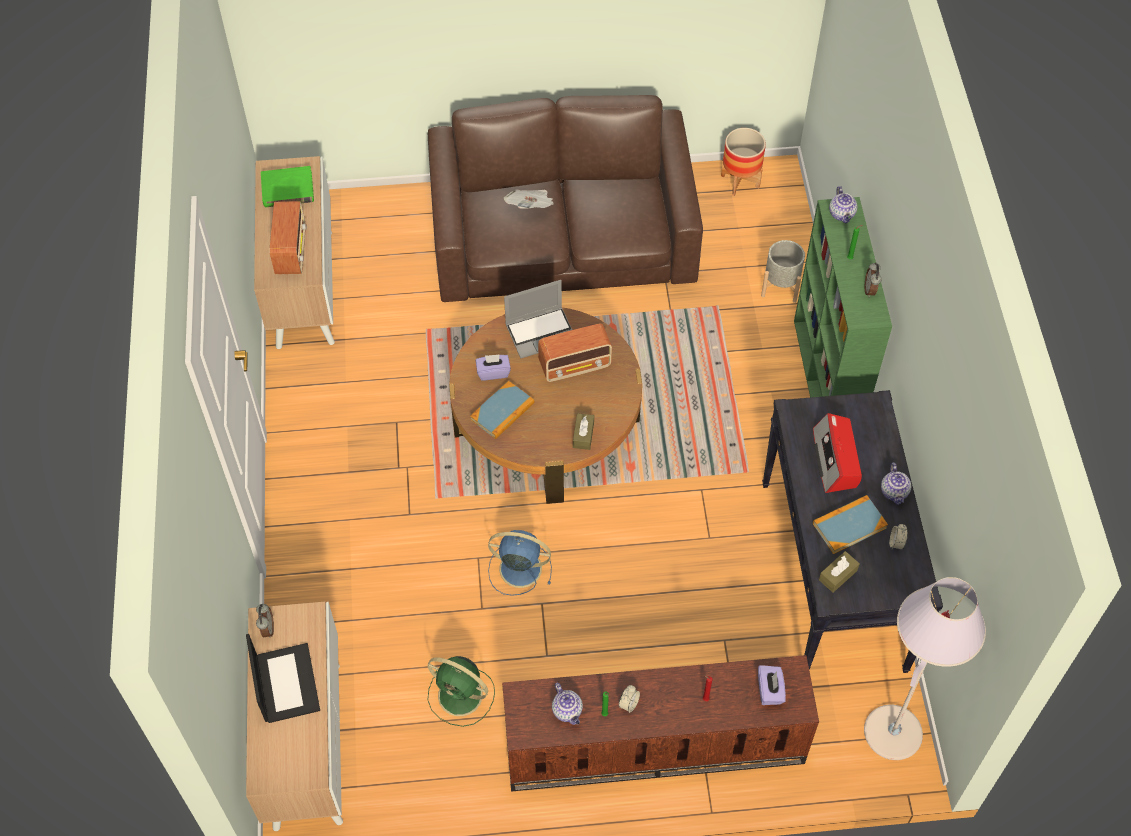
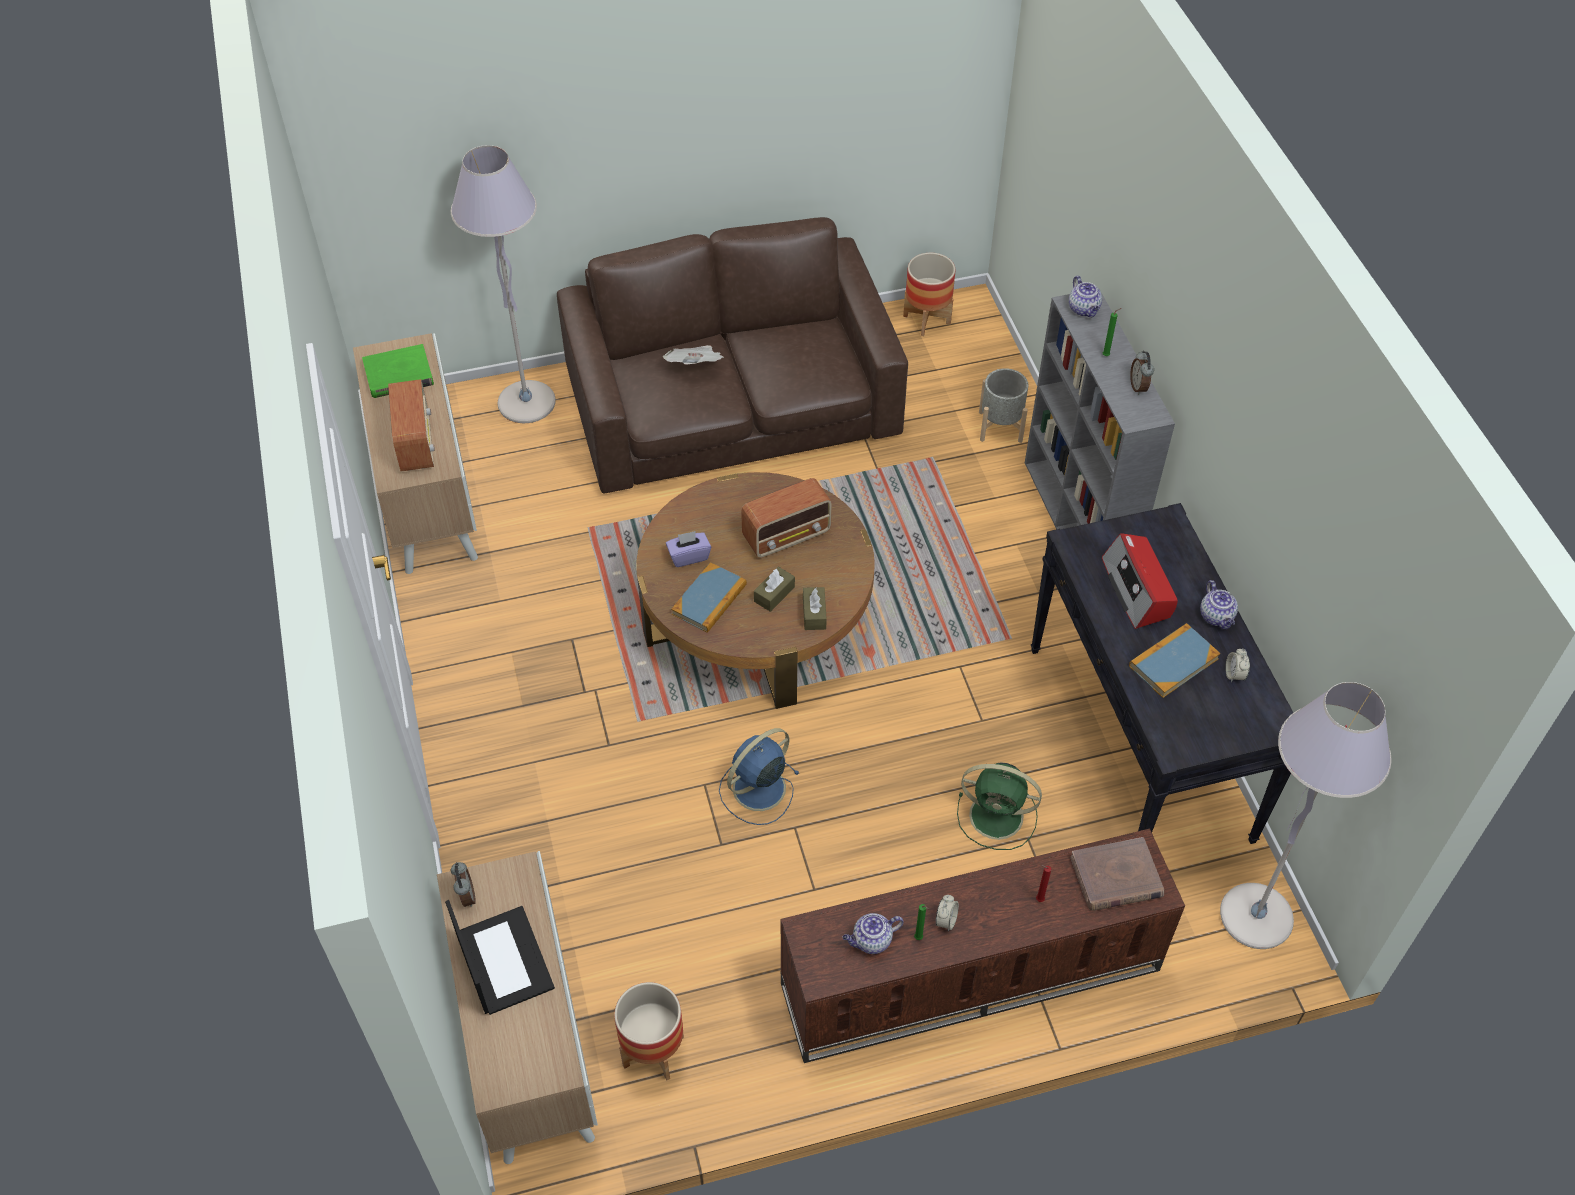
camera: 10 degrees left, 5 degrees down
(396, 214) = (527, 403): none -> grey floor lamp
(398, 764) = (653, 1052): none -> planter
(462, 696) = (718, 955): green fan -> green fan (998, 816)
(518, 568) = (757, 790): blue fan -> blue fan turned 45 degrees counterclockwise
(541, 332) = (738, 503): laptop -> none
(568, 711) = (871, 941): teapot -> teapot turned 105 degrees clockwise
(770, 690) = (1116, 877): purple tissue box -> brown book
(826, 380) = (1078, 523): green bookcase -> grey bookcase
(838, 575) = (1174, 722): brown tissue box -> brown tissue box (774, 594)

